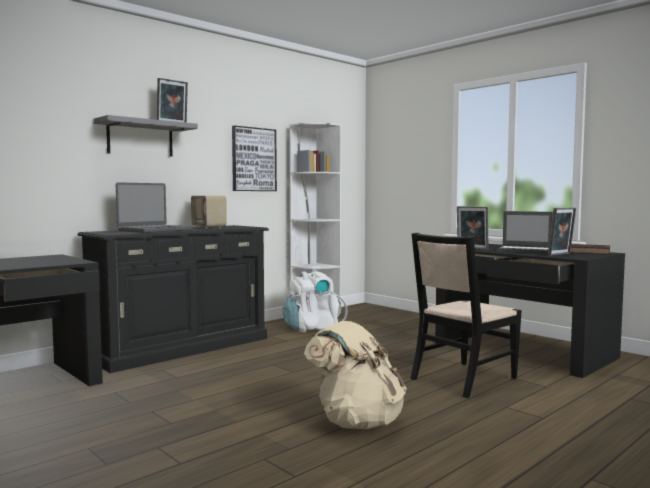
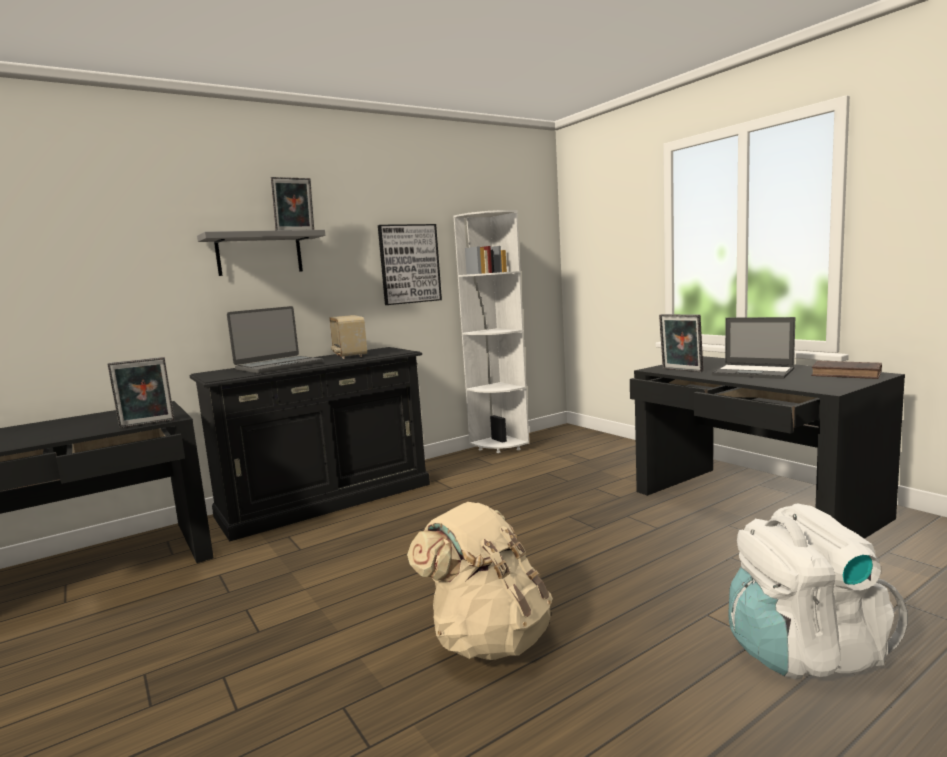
camera: 10 degrees right, 5 degrees up
(312, 328) = (490, 466): white backpack -> white backpack (804, 651)
(463, 379) = (658, 558): chair -> none
(561, 254) = (803, 382): picture frame -> picture frame (147, 424)

